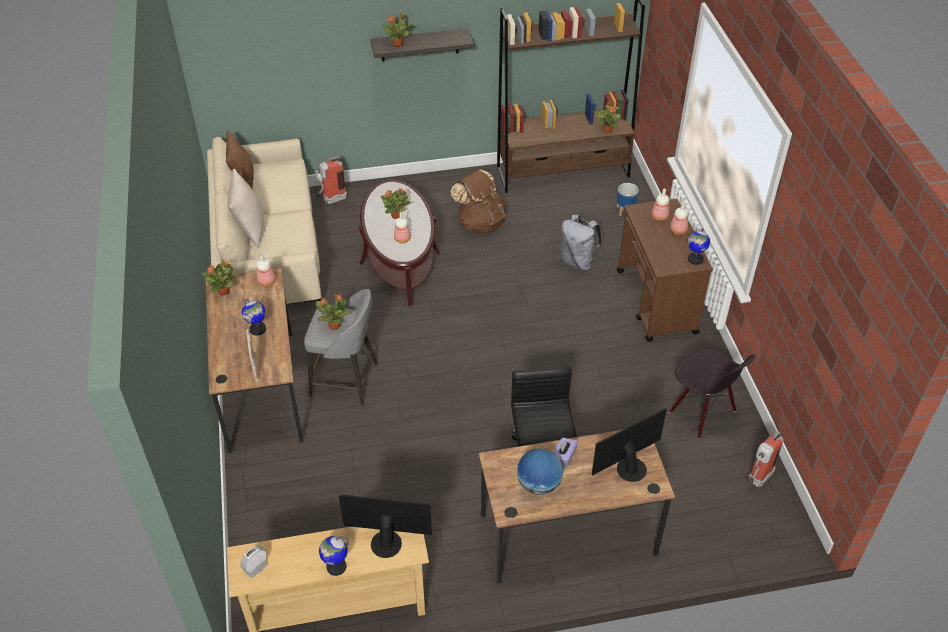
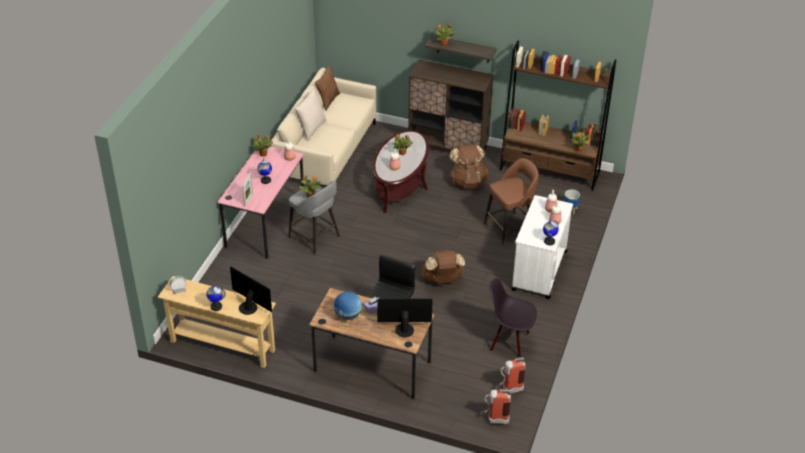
camera: 30 degrees right, 5 degrees down
(261, 390) = (265, 223): brown desk -> pink desk
(331, 200) = (386, 134): fire extinguisher -> fire extinguisher (494, 420)
(421, 188) = (448, 147): none -> brown cabinet
(555, 366) = (442, 280): none -> brown backpack
(577, 261) = (510, 228): grey backpack -> brown stool
(656, 302) = (539, 271): brown cart -> white cart
(702, 412) = (510, 341): black chair -> black chair turned 120 degrees clockwise

